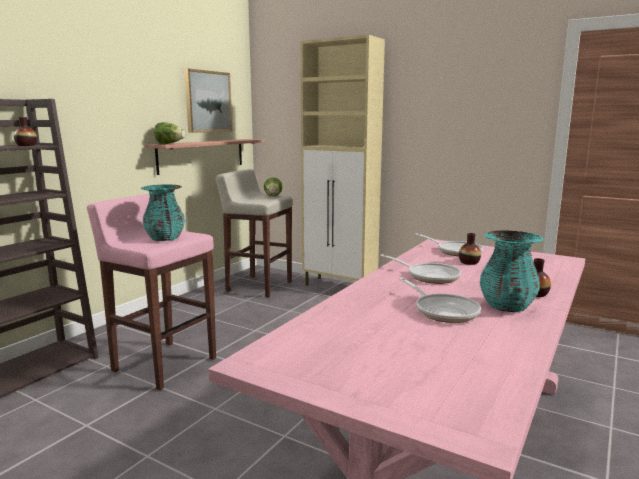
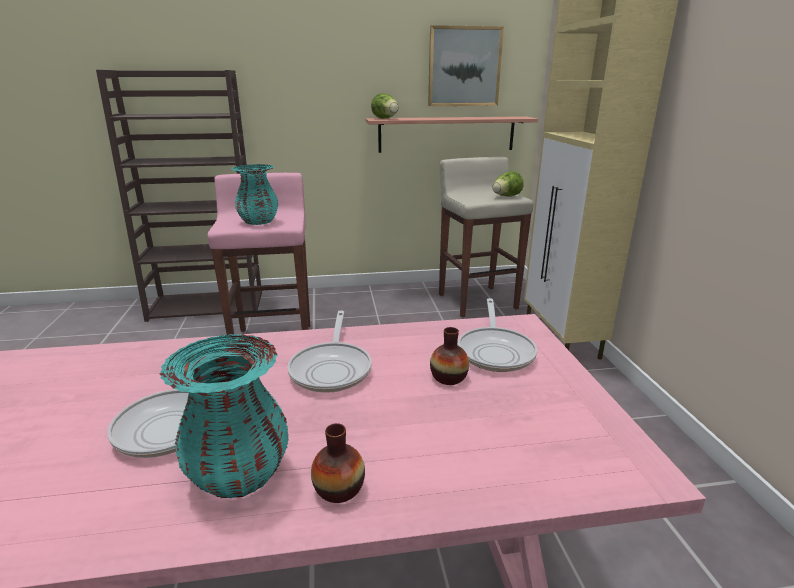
camera: 50 degrees right, 10 degrees up
(26, 145) = (212, 114): vase -> none

